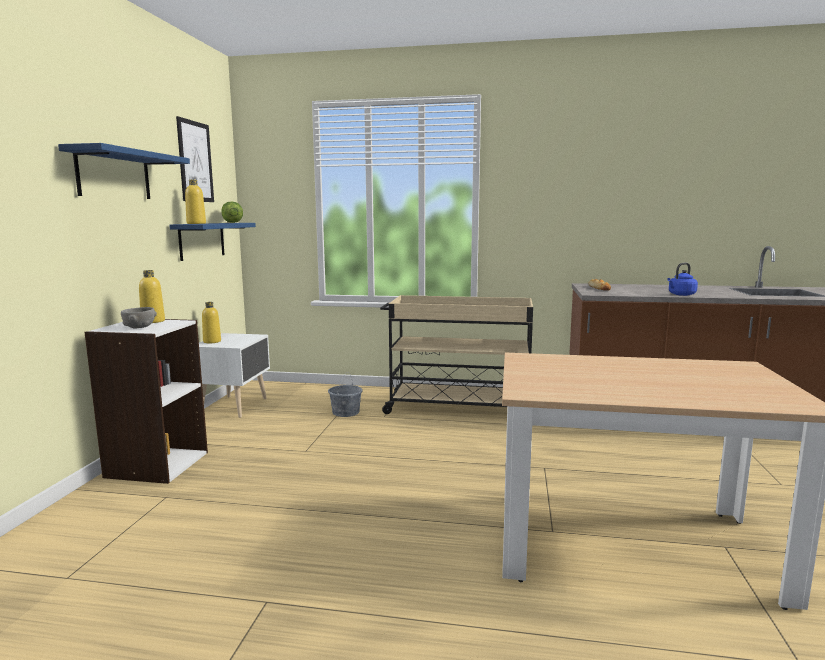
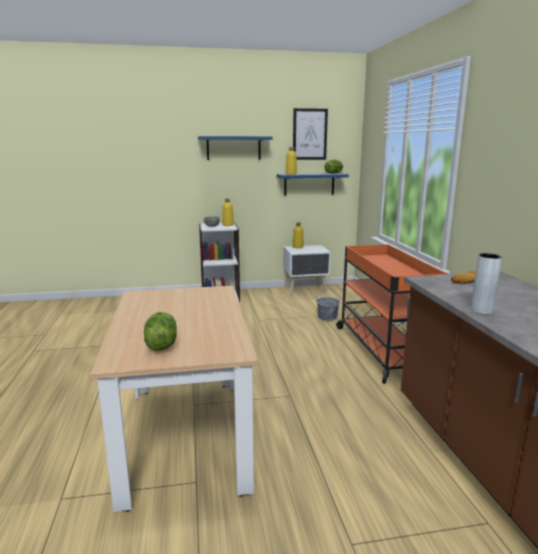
camera: 70 degrees right, 5 degrees up
(458, 407) = (382, 349): beige cart -> orange cart
(681, 294) = (481, 310): blue kettle -> grey vase
(738, 387) = (161, 345): none -> lettuce

